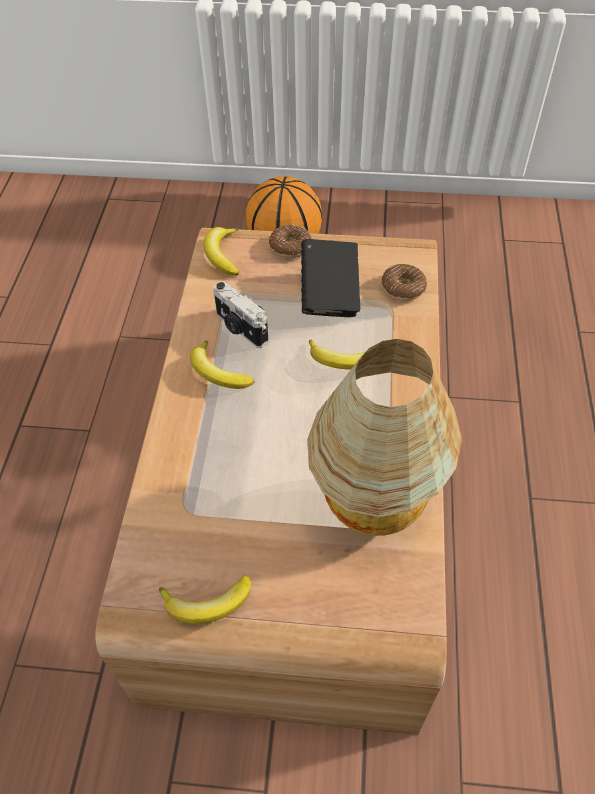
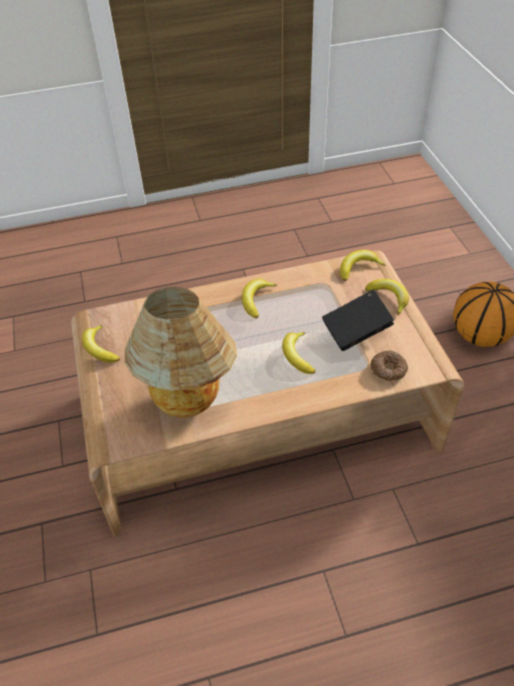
camera: 70 degrees right, 5 degrees down
(240, 329) = (297, 298): camera -> none
(290, 247) = (389, 298): donut -> banana

